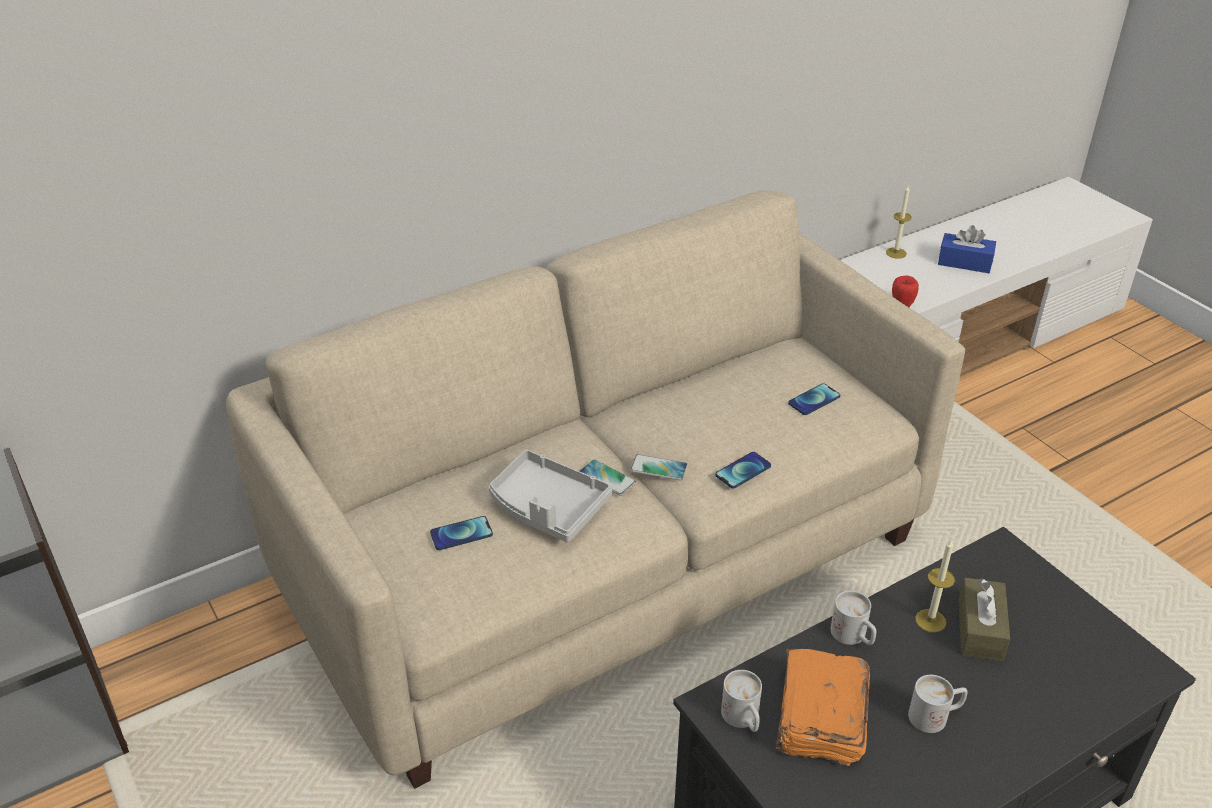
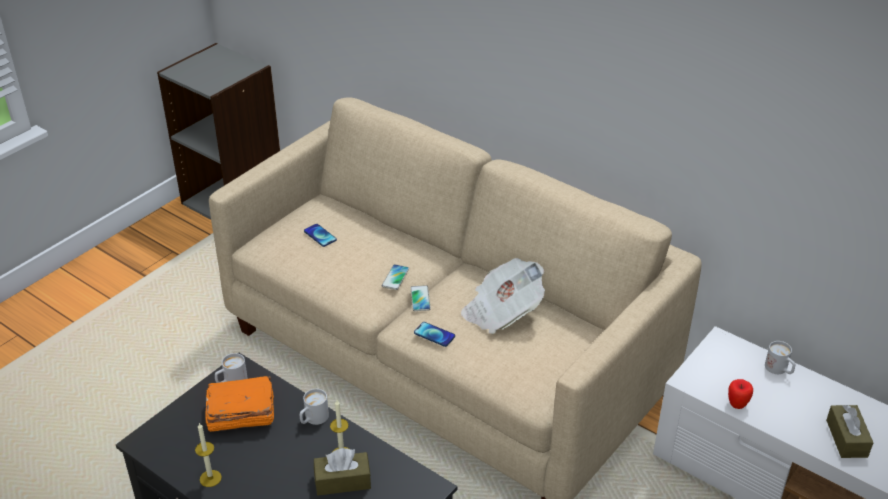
camera: 70 degrees right, 0 degrees up
(547, 508) = (356, 260): grey tray -> none
(724, 403) = (502, 312): none -> newspaper
(814, 400) = (531, 355): phone -> none
(896, 253) = (822, 390): candle -> candle (210, 478)
(935, 716) = (259, 466): white mug -> white mug (779, 370)
(964, 262) = (846, 438): blue tissue box -> brown tissue box

